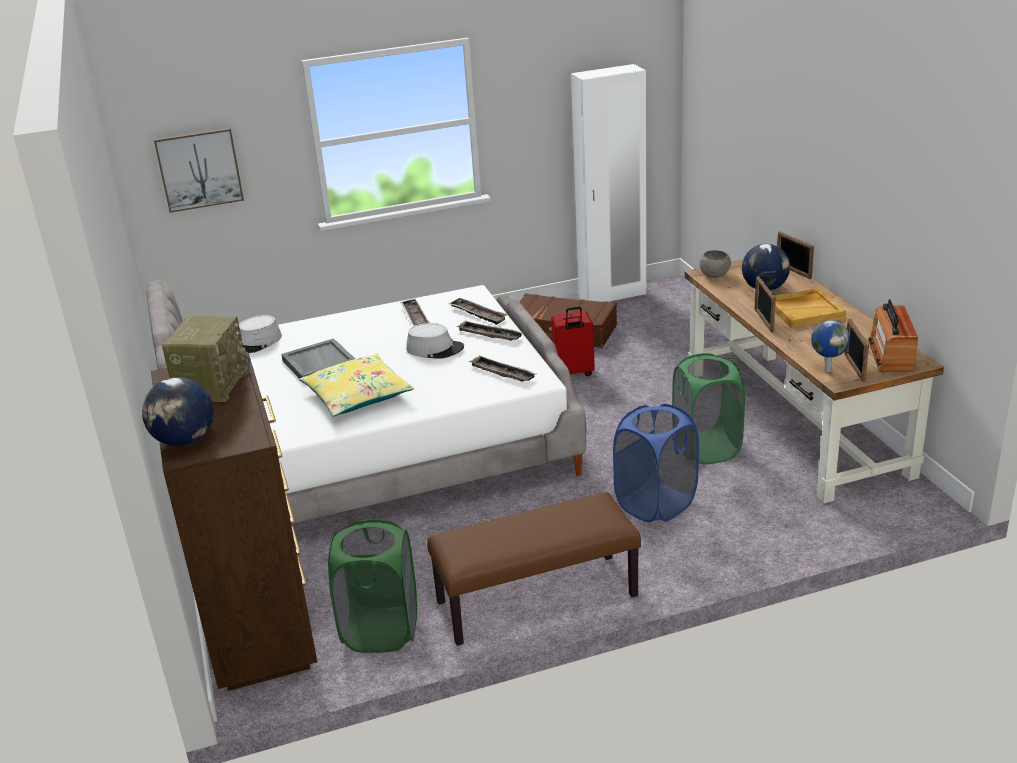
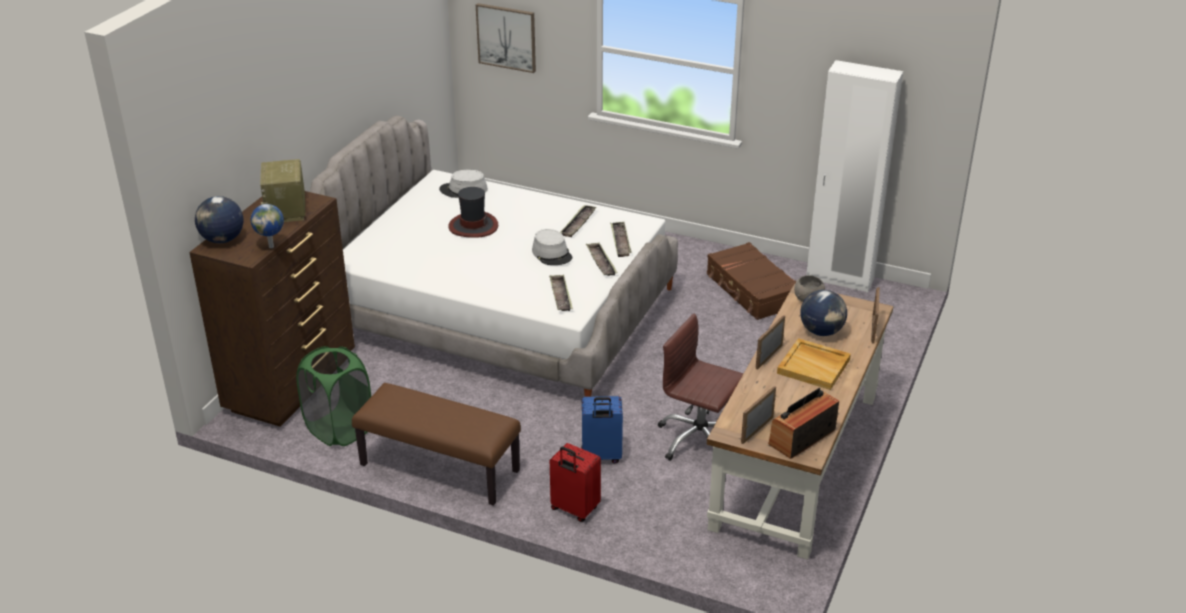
camera: 40 degrees right, 5 degrees up
(212, 385) = (286, 211): radio -> radio turned 120 degrees clockwise
(318, 363) = (473, 226): grey tray -> hat
(357, 396) = (457, 263): yellow pillow -> none
(573, 373) = (705, 328): red suitcase -> red suitcase (574, 509)
(655, 504) = (601, 456): blue laundry basket -> blue suitcase
(706, 448) = (699, 440): green laundry basket -> brown office chair
(827, 370) = (736, 419): globe -> globe (271, 246)

